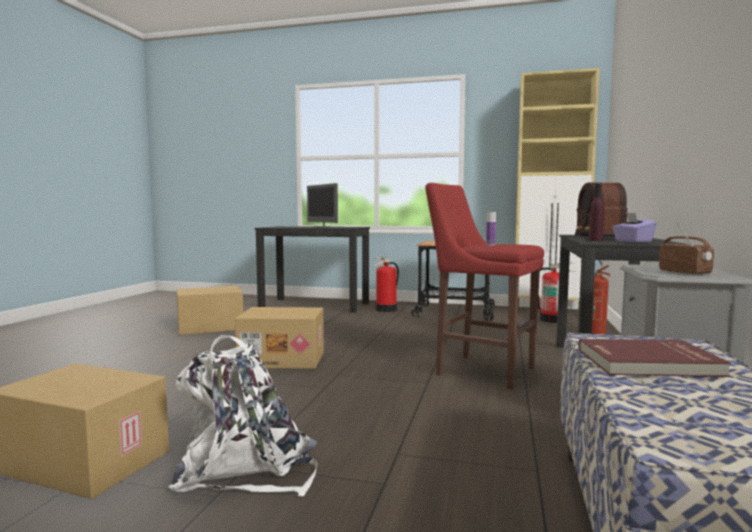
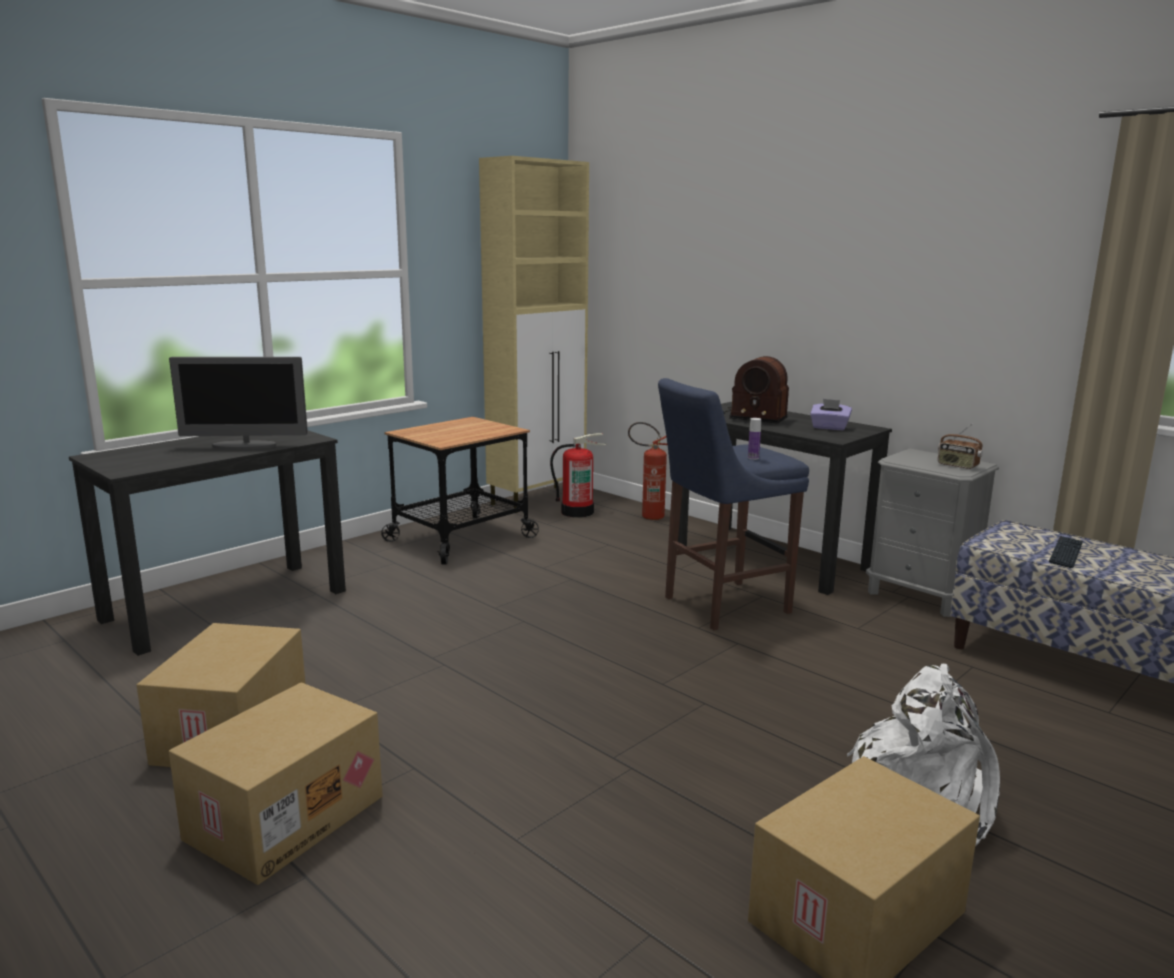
camera: 60 degrees left, 10 degrees up
(283, 359) = (548, 703): cardboard box -> cardboard box (285, 816)
(386, 309) = (366, 567): fire extinguisher -> none
(481, 370) = (721, 605): red stool -> blue stool
(595, 240) = (801, 430): purple bottle -> none
(648, 363) = (1066, 553): red book -> keyboard
(685, 273) = (957, 466): radio -> radio turned 150 degrees counterclockwise

